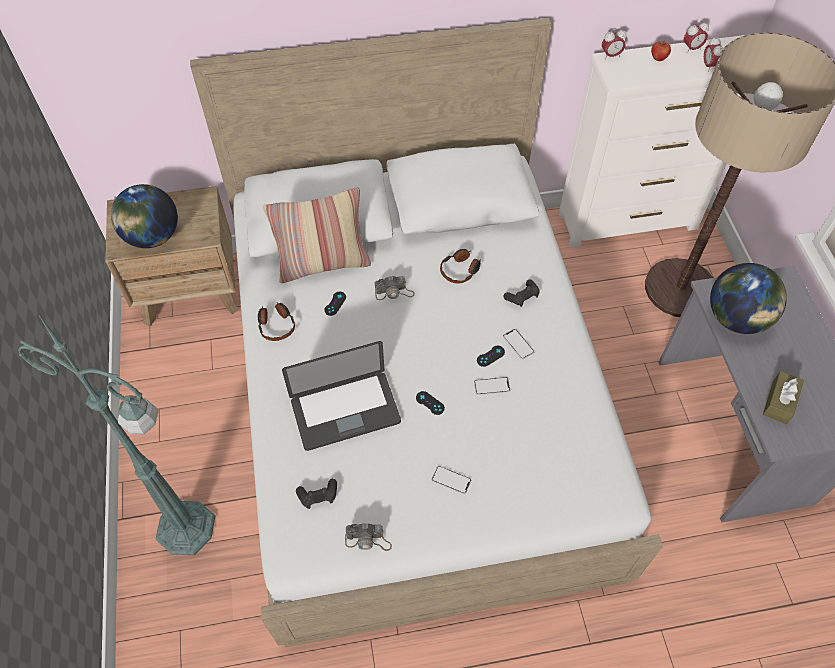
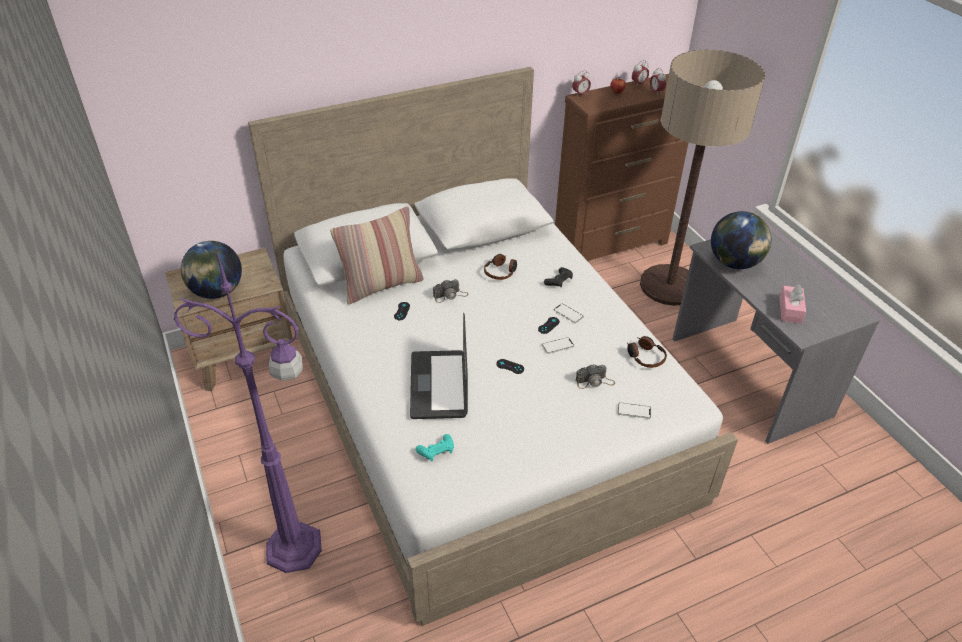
camera: 15 degrees left, 15 degrees down
(189, 529) = (297, 548): green floor lamp -> purple floor lamp
(276, 325) = (354, 334): headphones -> headphones (645, 356)
(318, 496) = (436, 451): black game controller -> turquoise game controller
(345, 411) = (438, 385): laptop -> laptop turned 120 degrees clockwise
(368, 540) = (493, 475): camera -> camera (595, 381)
(451, 480) = (549, 417): phone -> phone (634, 411)
(628, 221) = (611, 246): white dresser -> brown dresser
(779, 402) = (790, 310): brown tissue box -> pink tissue box

